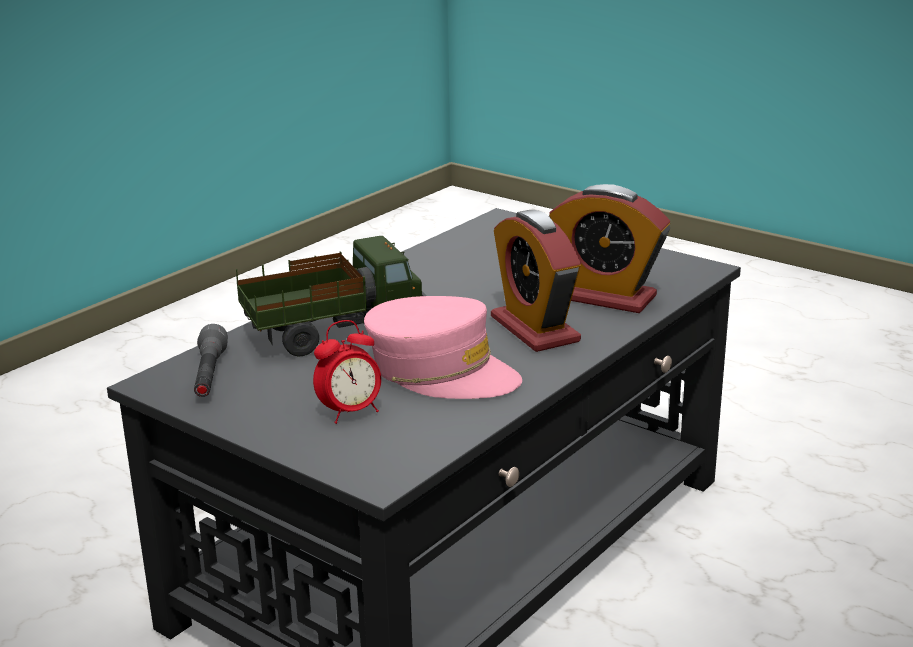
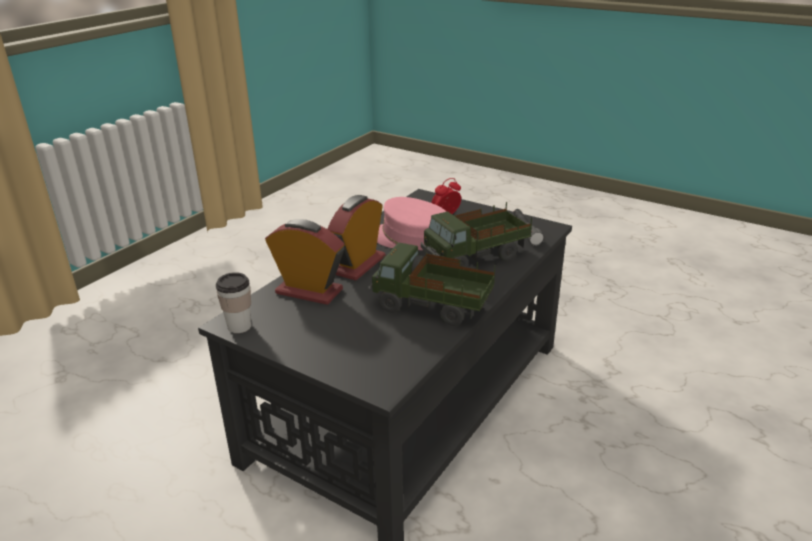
camera: 175 degrees right, 5 degrees up
(430, 275) = (431, 308): none -> toy truck
(534, 329) = (358, 265): alarm clock -> alarm clock turned 120 degrees counterclockwise
(685, 265) = (239, 326): none -> cup

